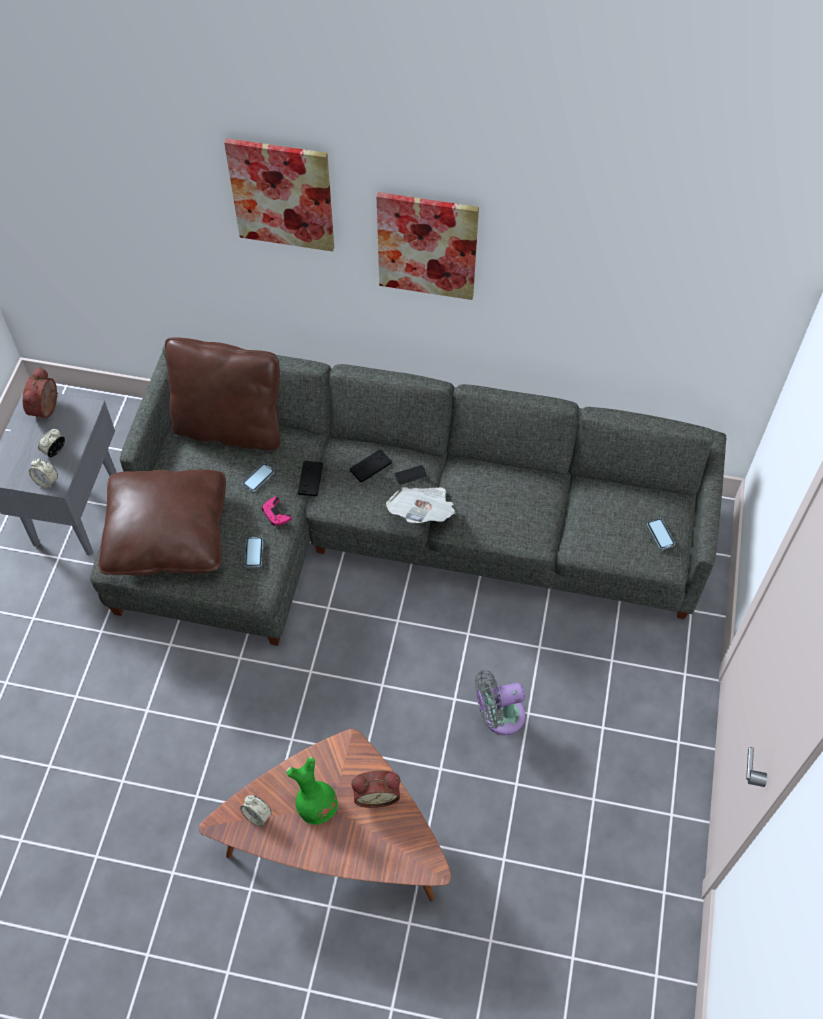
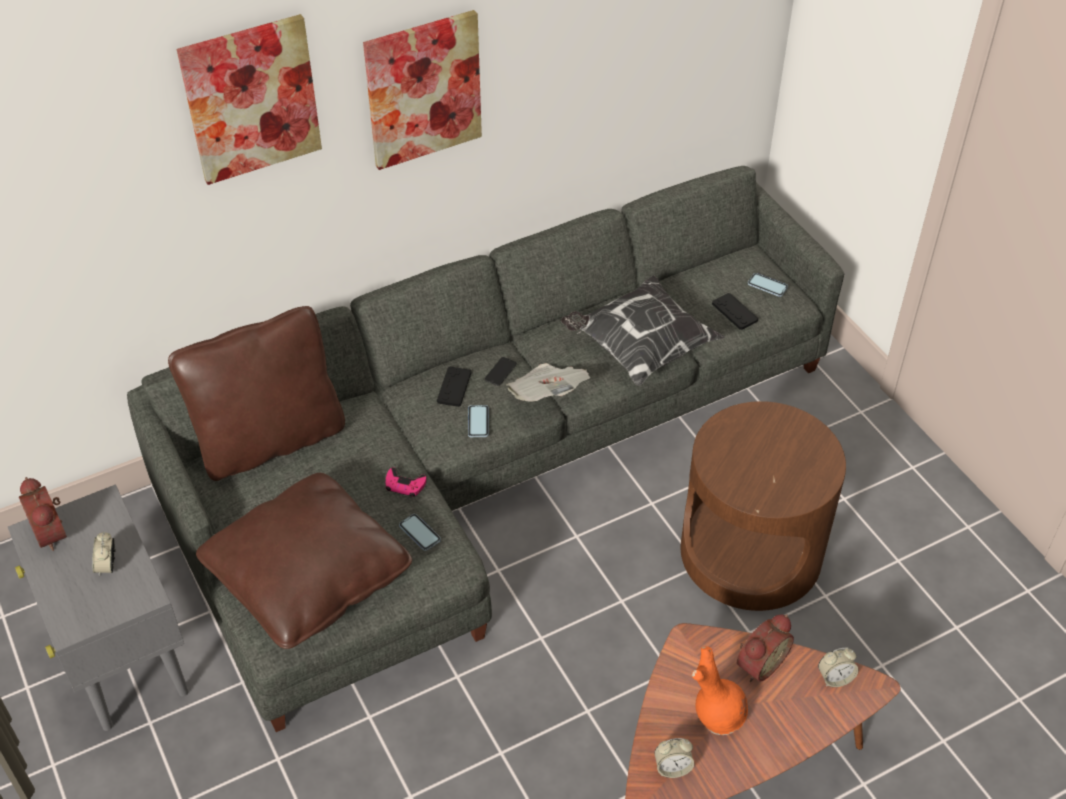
camera: 40 degrees left, 10 degrees down
(47, 481) = (130, 600): alarm clock -> alarm clock (835, 678)
(258, 478) = (352, 465): phone -> phone (478, 422)
(310, 479) = (405, 434): black game controller -> black game controller (734, 312)
(317, 805) = (717, 715): green vase -> orange vase
(499, 716) = (751, 551): grey fan -> brown side table
(519, 520) = (639, 348): none -> pillow

